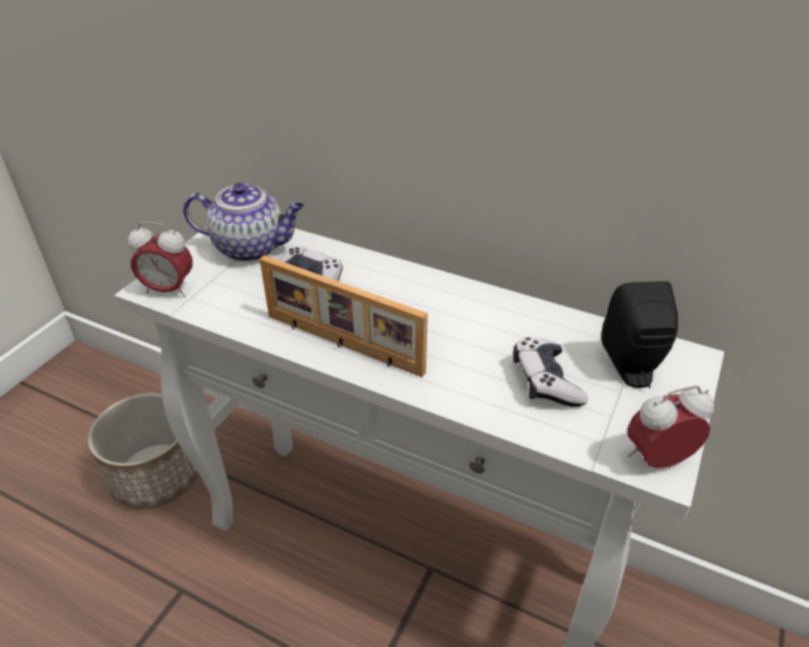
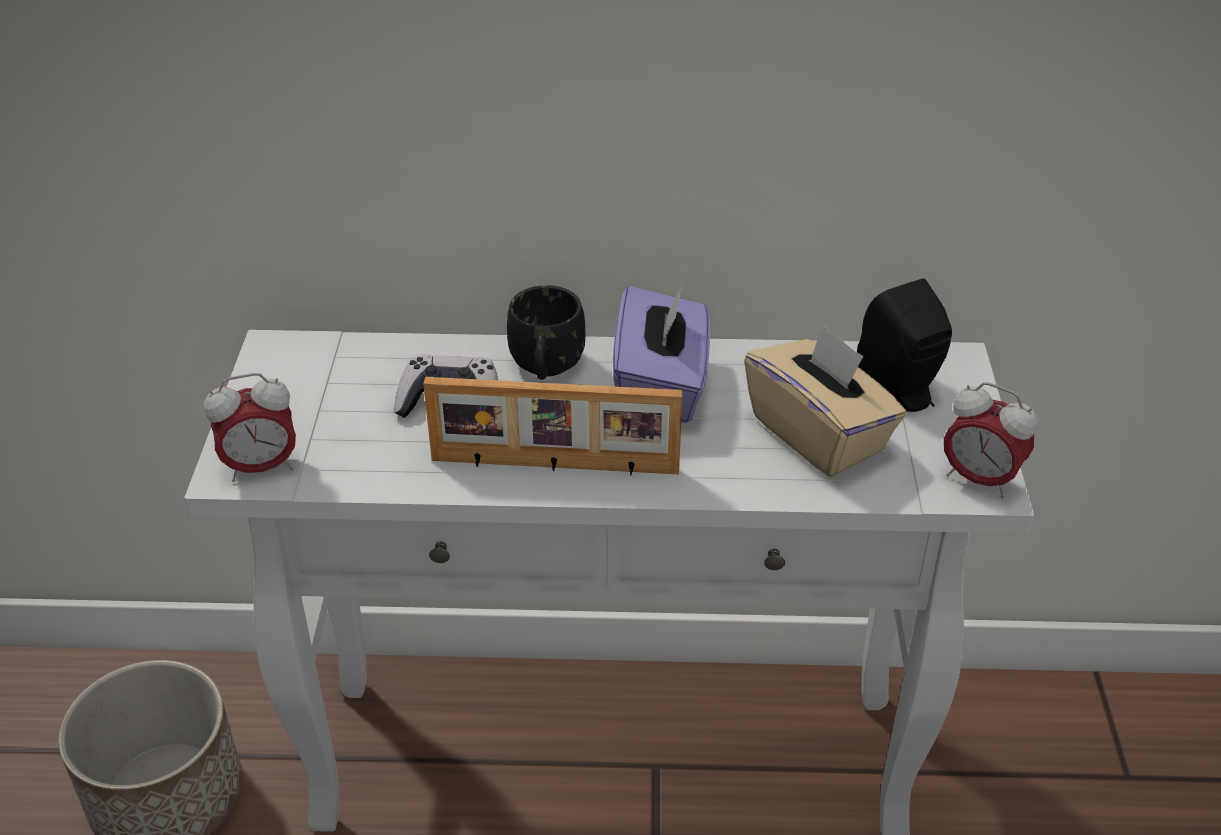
camera: 25 degrees left, 0 degrees up
(251, 247) = (330, 376): teapot -> none
(384, 279) = (546, 369): none -> black mug
(452, 314) = (661, 388): none -> purple tissue box
(545, 381) = (819, 434): game controller -> beige tissue box
(657, 459) = (979, 479): alarm clock -> alarm clock turned 105 degrees counterclockwise

